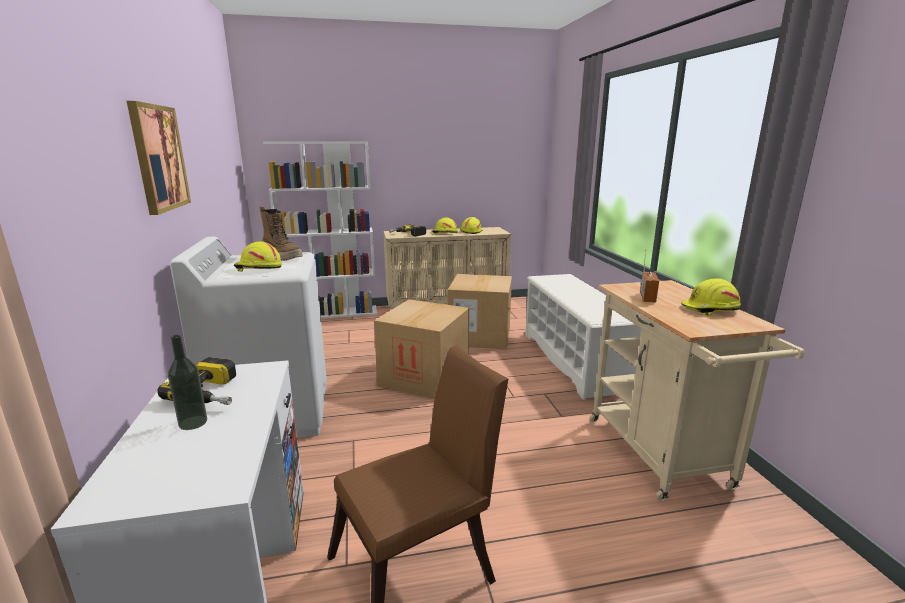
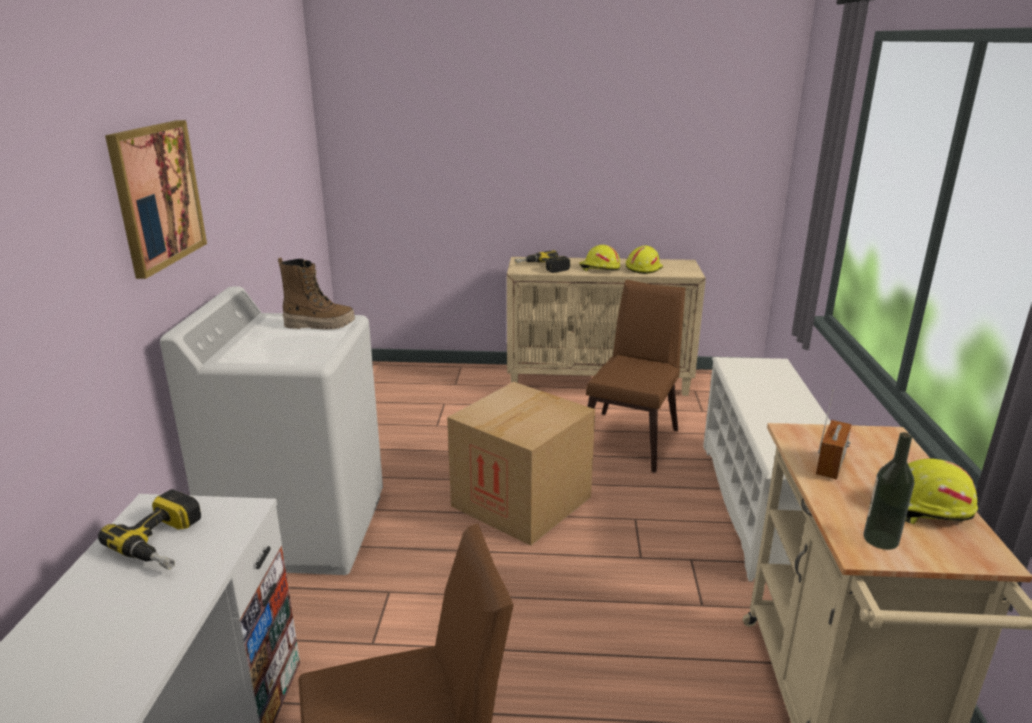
camera: 15 degrees right, 5 degrees up
(193, 423) = (124, 588): bottle -> bottle (880, 539)
(258, 268) = (278, 345): yellow hard hat -> none
(282, 258) = (319, 325): boot -> boot turned 45 degrees counterclockwise
(332, 313) = (431, 370): white bookcase -> none
(480, 336) = (631, 438): cardboard box -> brown chair

